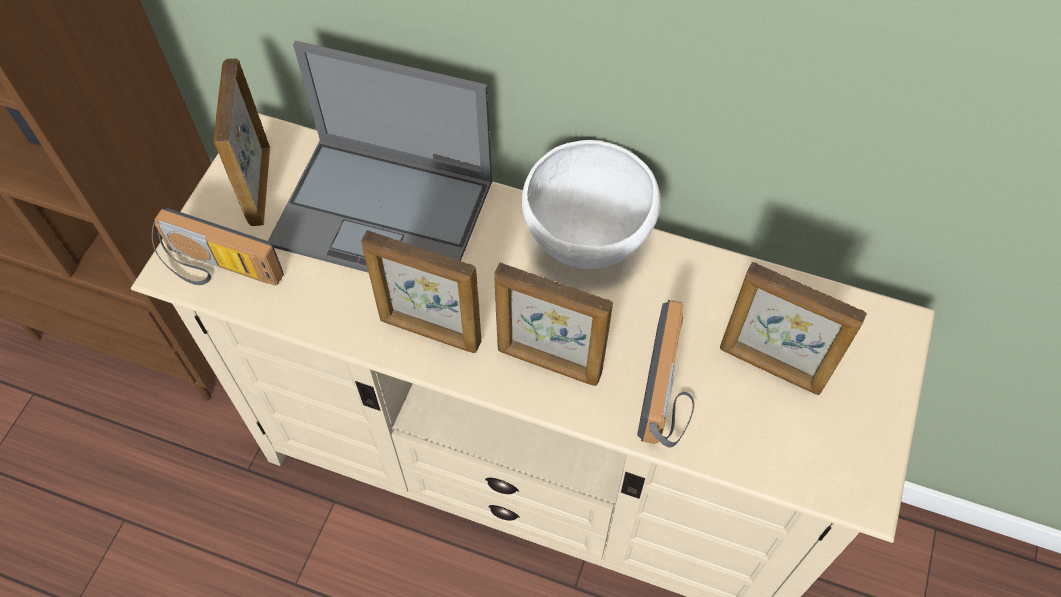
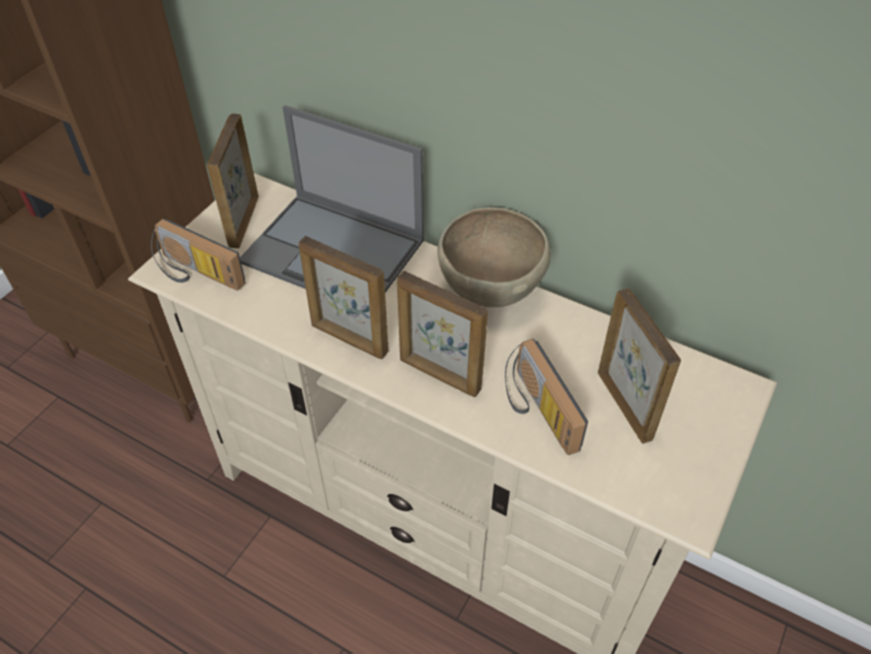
camera: 10 degrees right, 10 degrees down
(586, 239) = (490, 290): white bowl -> brown bowl
(670, 391) = (536, 410): radio -> radio turned 135 degrees clockwise
(771, 367) = (625, 405): picture frame -> picture frame turned 150 degrees counterclockwise

